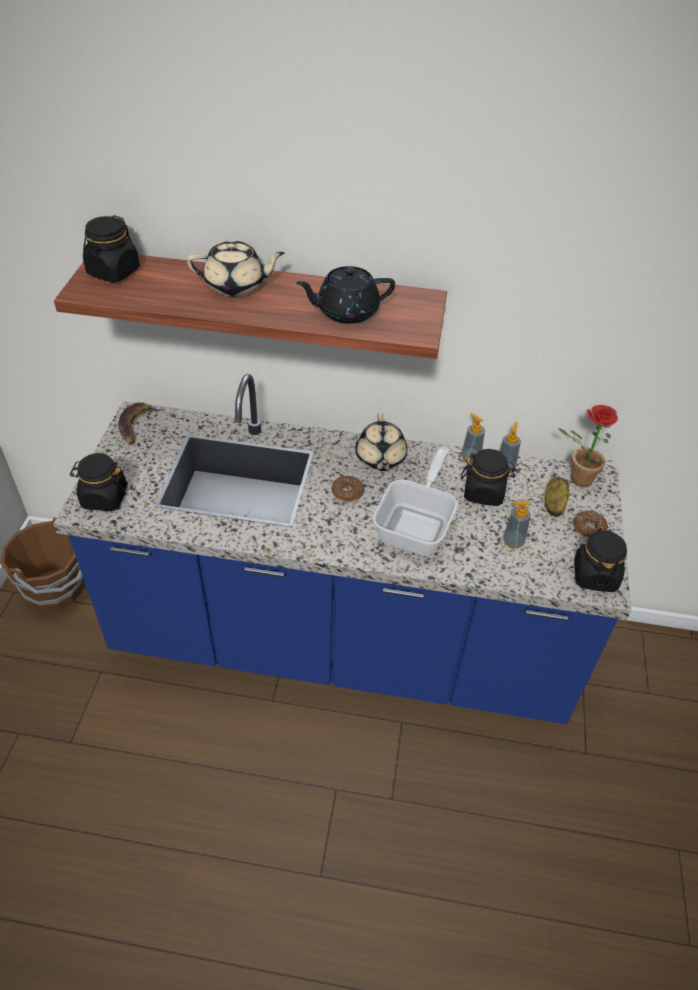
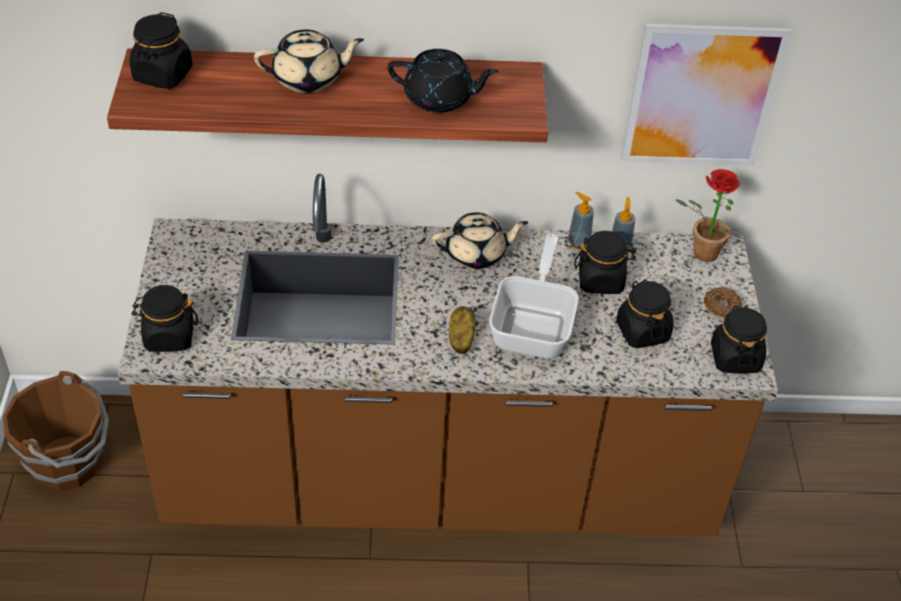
camera: 10 degrees left, 0 degrees up
(136, 424) = (180, 245): banana -> none
(342, 644) = (439, 482): blue counter -> brown counter
(346, 311) = (439, 98): black teapot -> black teapot turned 150 degrees counterclockwise
(347, 493) = (448, 298): donut -> none
(380, 458) = (477, 254): beige teapot -> beige teapot turned 90 degrees counterclockwise
(513, 541) = (642, 331): soap dispenser -> black jar
(553, 504) = (679, 285): potato -> potato (460, 339)
(591, 336) = (702, 96): none -> picture

